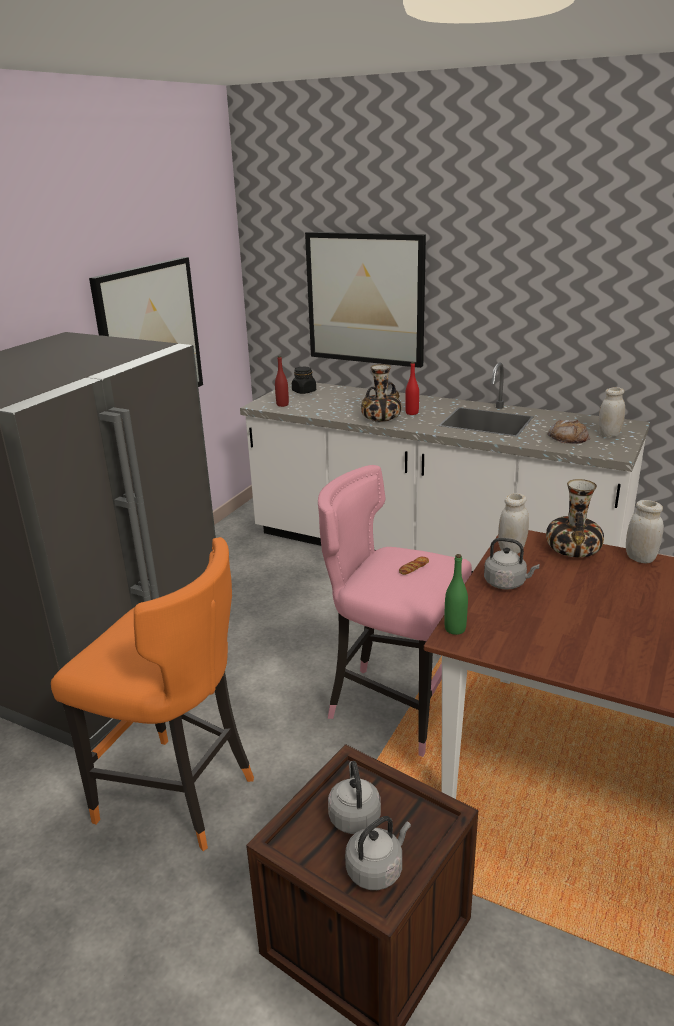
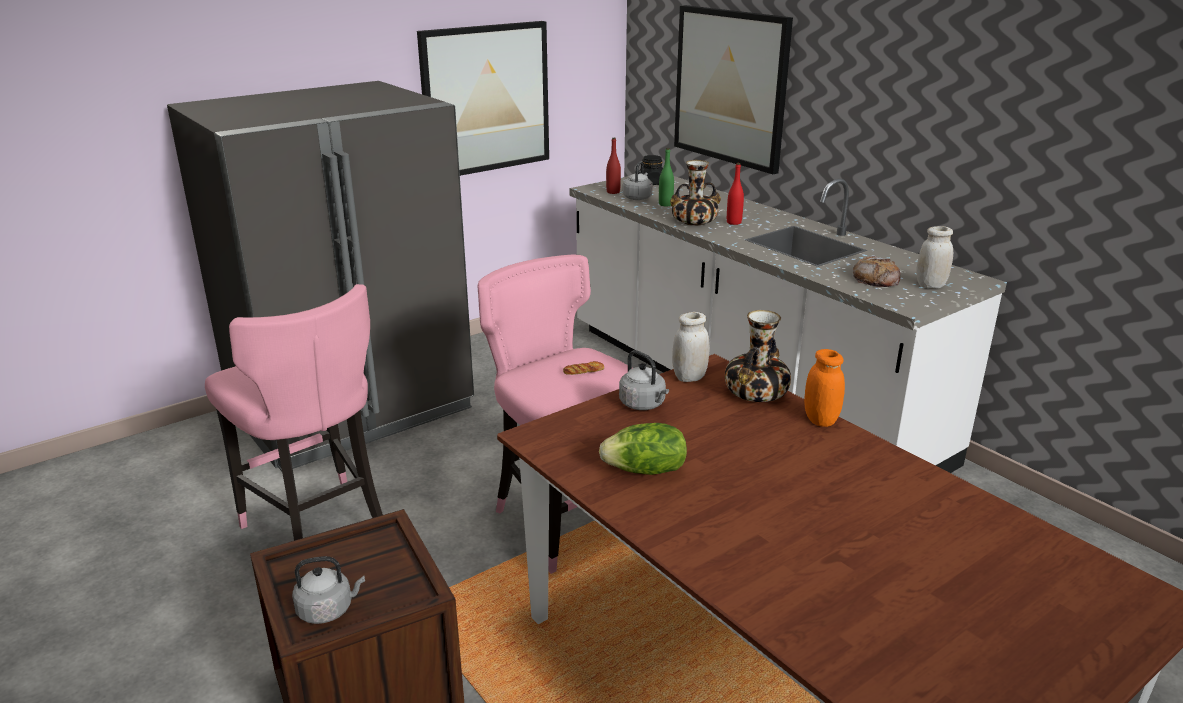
camera: 25 degrees right, 0 degrees up
(178, 796) = (318, 530): orange stool -> pink stool
(354, 815) = (354, 565): grey kettle -> grey kettle (638, 197)
(455, 629) = (541, 428): green bottle -> green bottle (665, 204)
(576, 639) = (645, 471): none -> lettuce
(640, 558) = (820, 420): white jar -> orange jar

